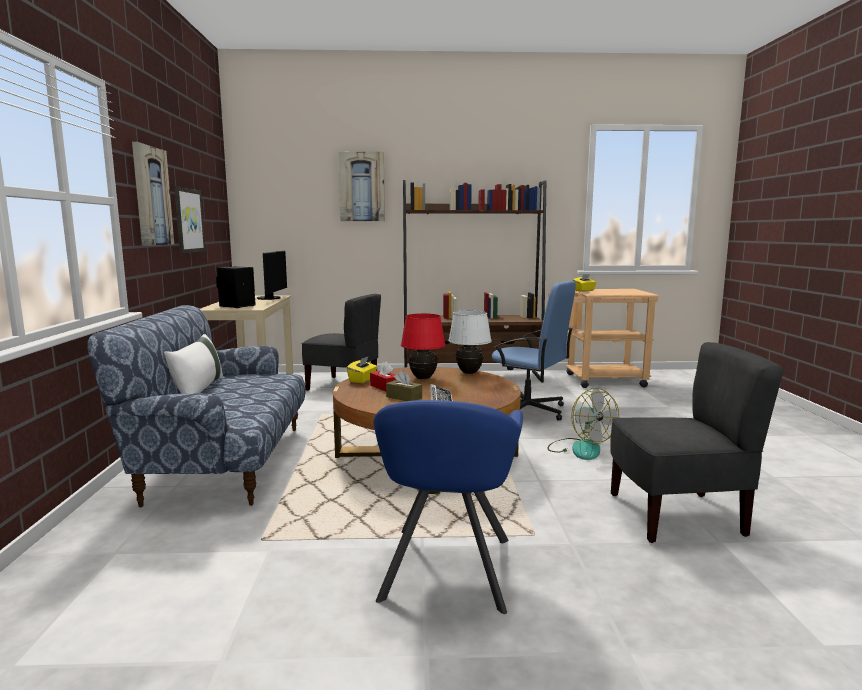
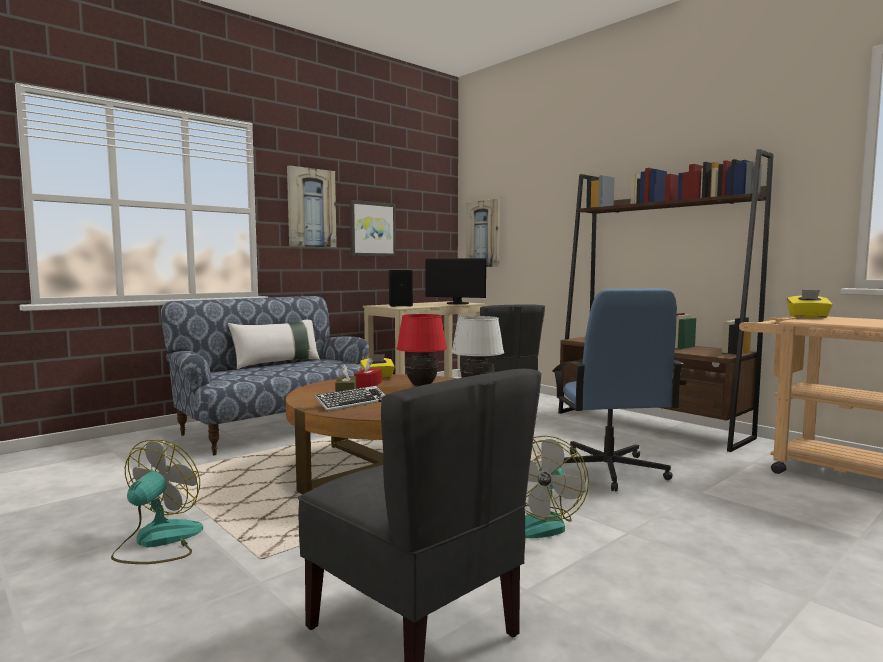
camera: 50 degrees right, 5 degrees down
(271, 298) = (456, 304): monitor -> monitor turned 60 degrees clockwise
(362, 187) = (559, 188): picture -> picture (483, 234)
(446, 568) = (157, 542): blue armchair -> fan

